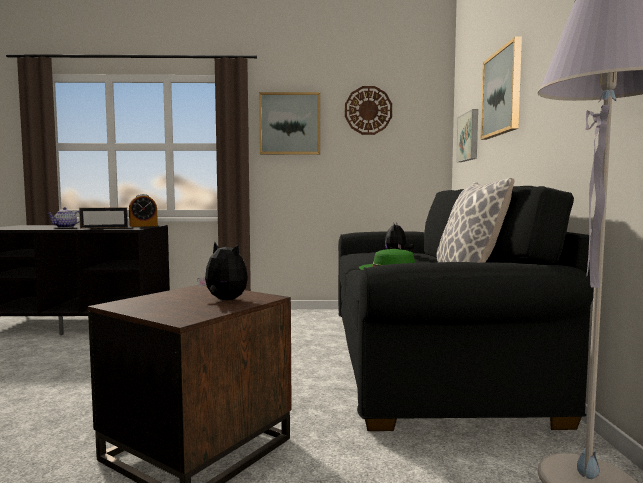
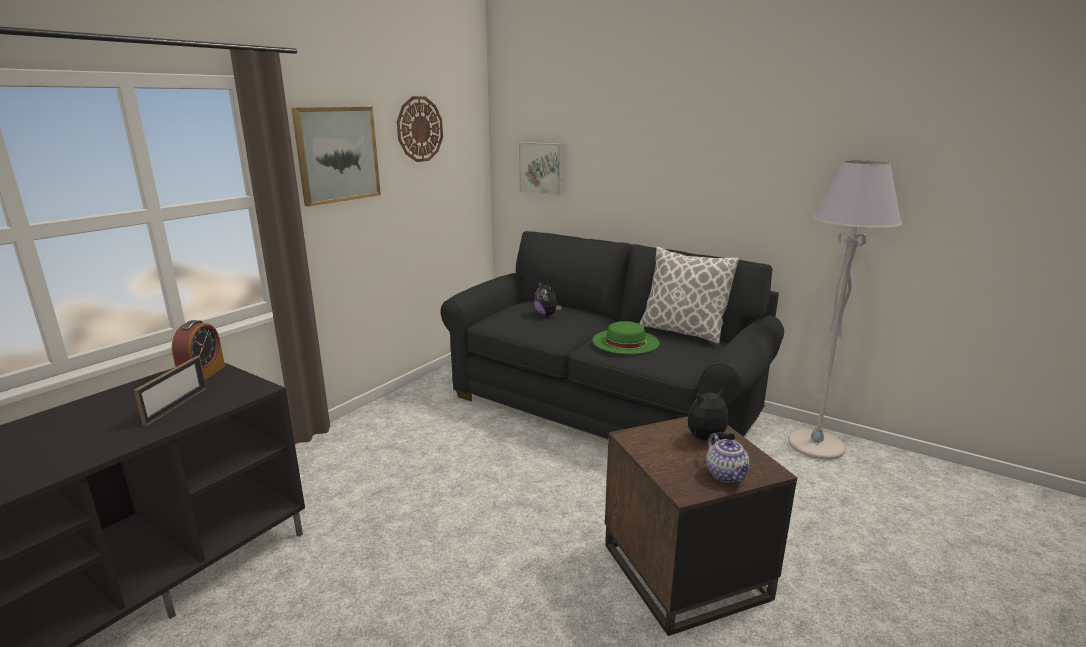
camera: 55 degrees left, 15 degrees up
(65, 227) = (80, 436): teapot -> teapot (726, 475)
(502, 92) = (620, 143): picture -> none

